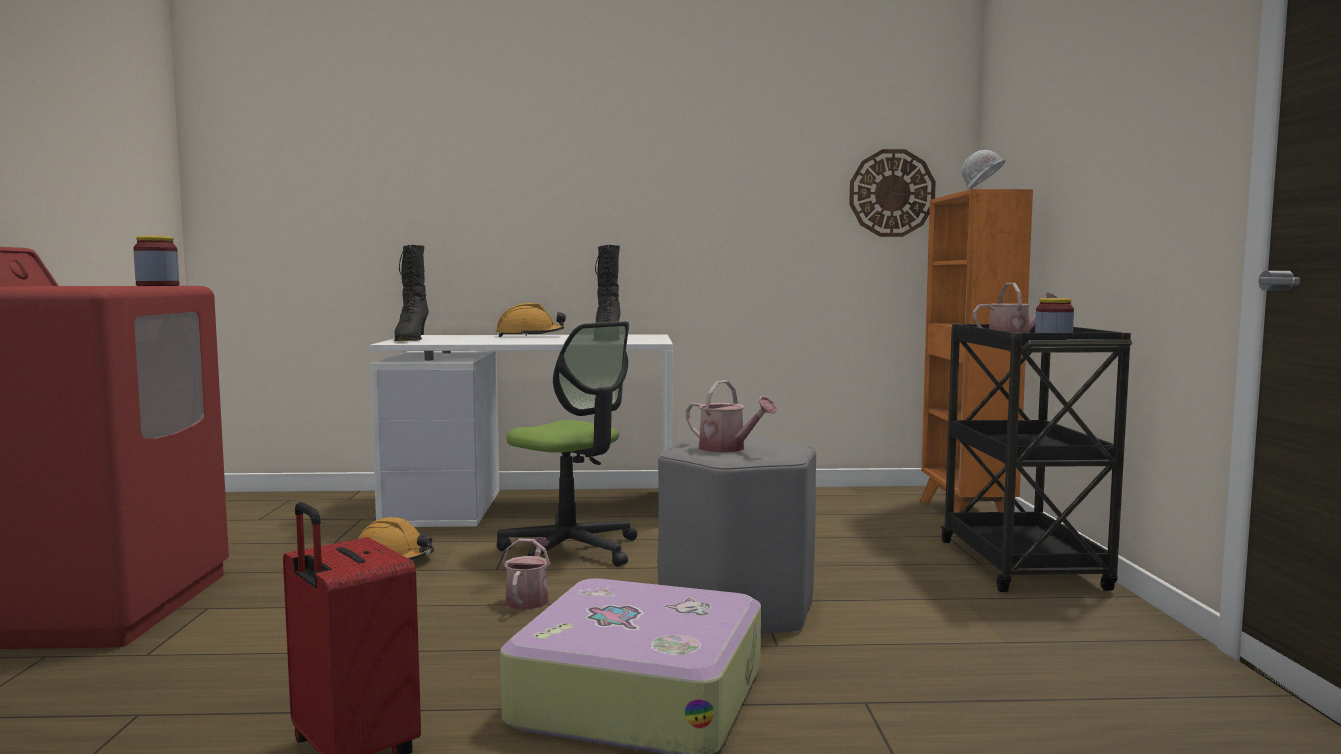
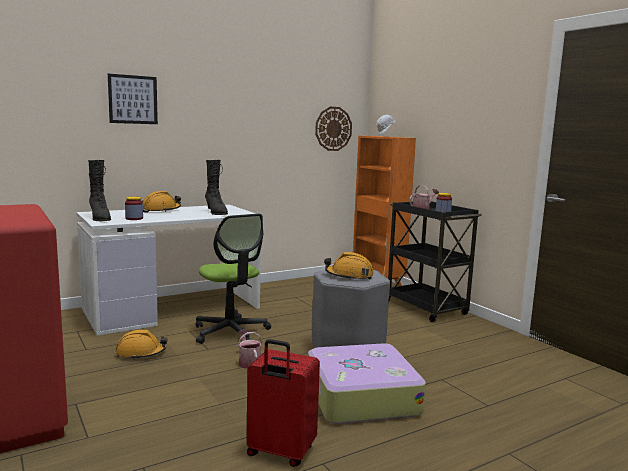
camera: 30 degrees left, 5 degrees up
(157, 285) = (25, 209): jar -> jar (134, 218)
(500, 154) = (133, 99): none -> picture
(570, 551) = (230, 332): office chair -> office chair turned 45 degrees clockwise
(728, 448) = (349, 276): watering can -> orange hard hat

